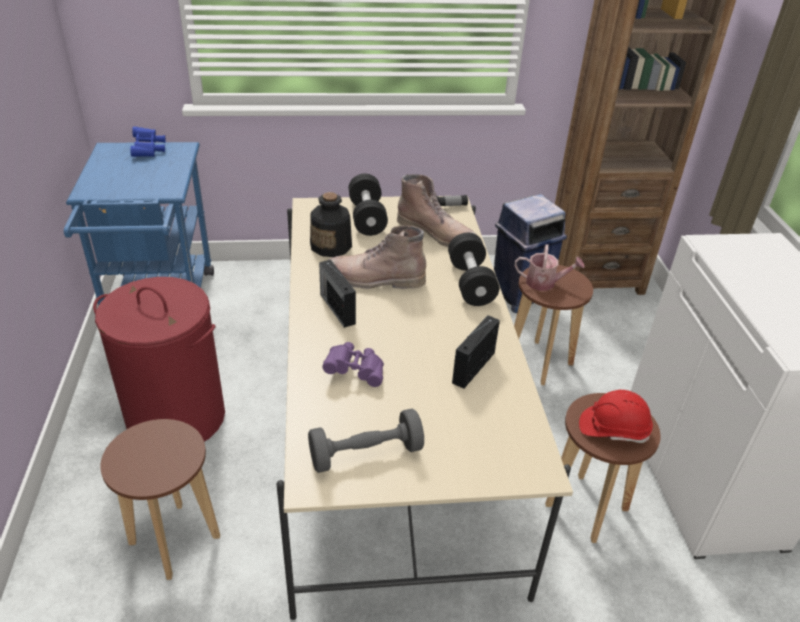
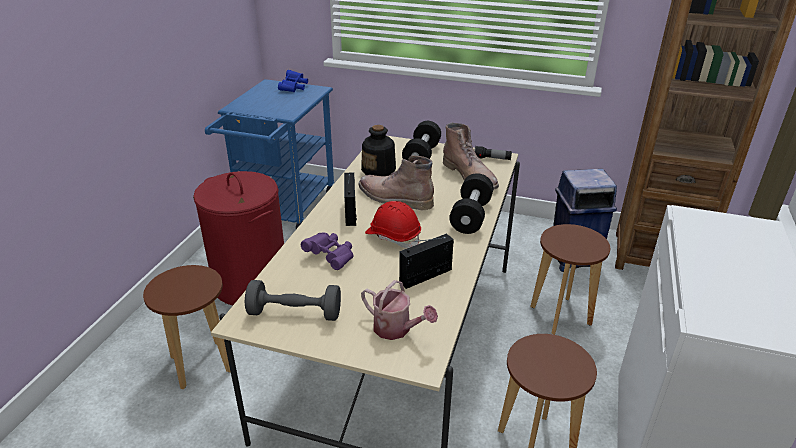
camera: 25 degrees right, 5 degrees down
(545, 283) = (565, 239): watering can -> watering can (396, 329)
(613, 429) = (549, 366): red hard hat -> red hard hat (393, 236)

